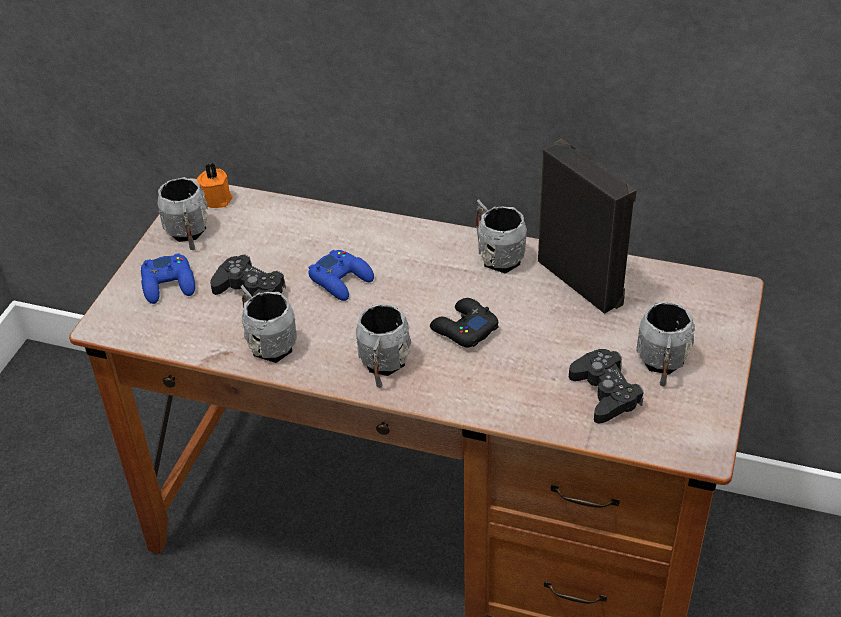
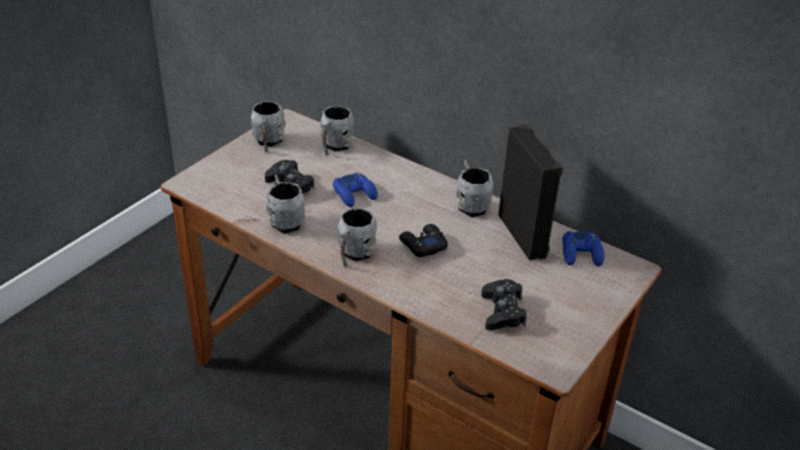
camera: 15 degrees right, 5 degrees down
(169, 284) = (240, 169): blue game controller -> blue game controller (581, 253)
(216, 198) = (298, 125): orange candle -> none
(661, 365) = (554, 304): grey mug -> grey mug (334, 146)

